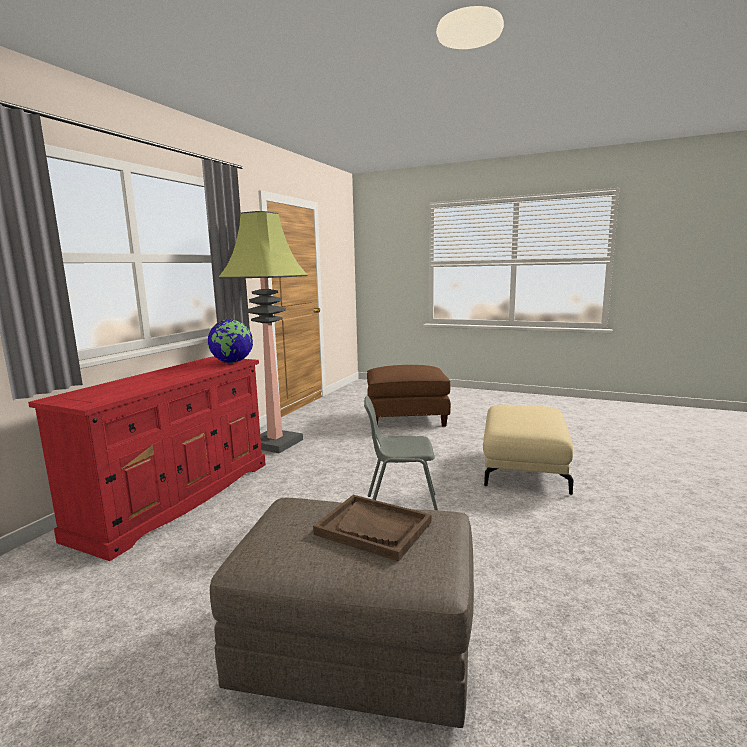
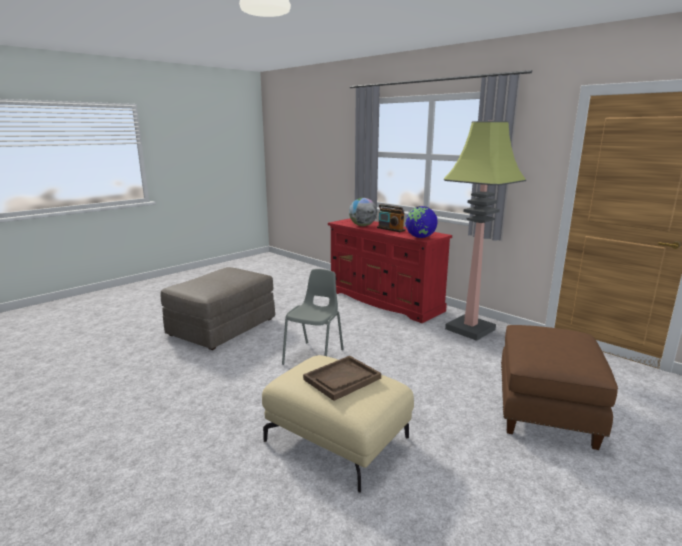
camera: 110 degrees right, 5 degrees up
(136, 387) = (362, 225): none -> globe
(174, 374) = (391, 229): none -> radio
(373, 528) = (217, 282): brown tray -> brown tray (342, 379)

